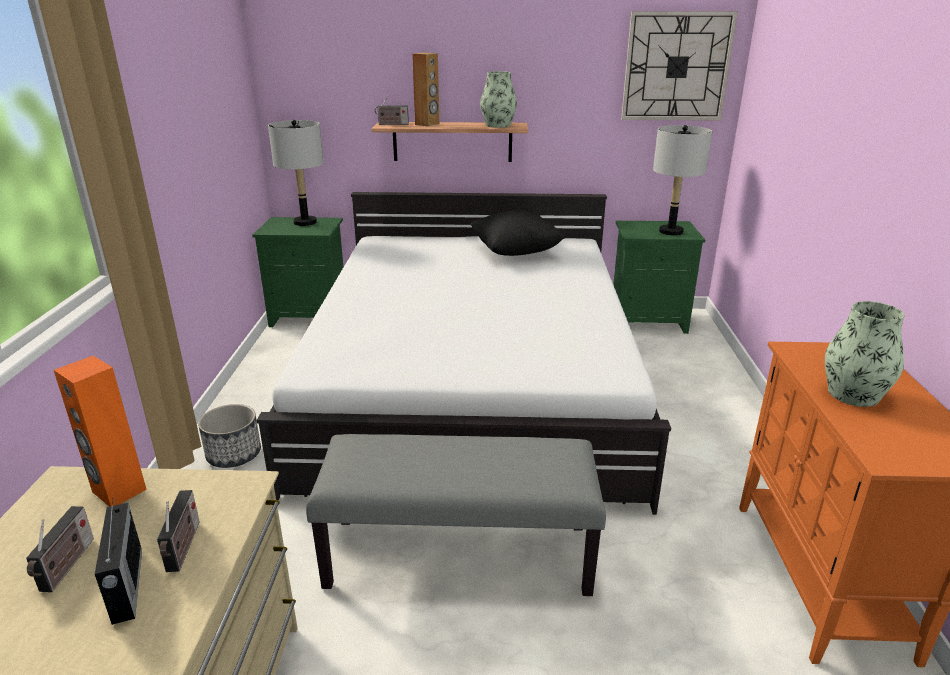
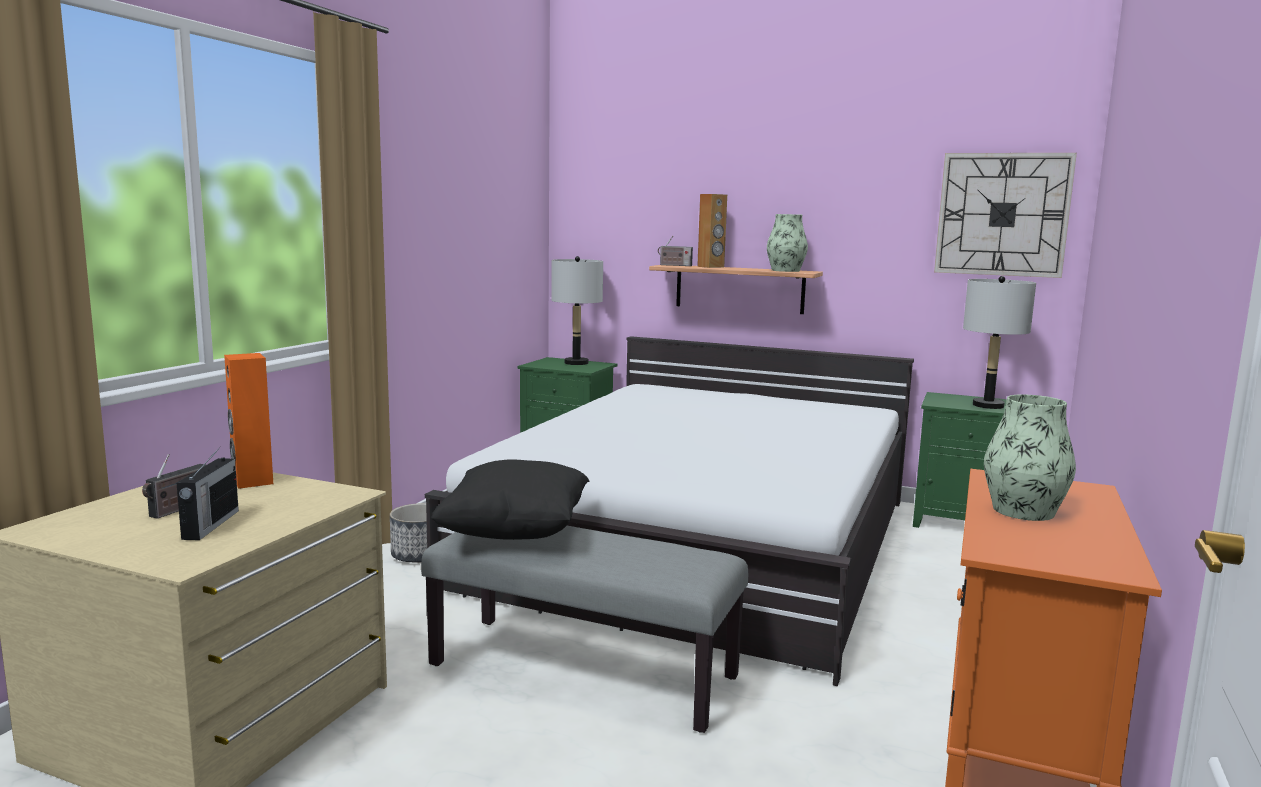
camera: 20 degrees right, 15 degrees down
(183, 548) = (269, 515): radio -> none
(515, 252) = (786, 409): black pillow -> black pillow (514, 533)

